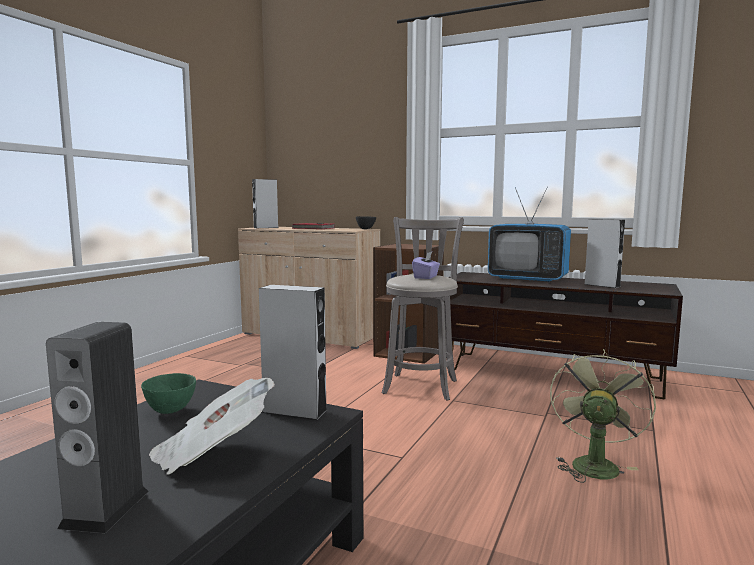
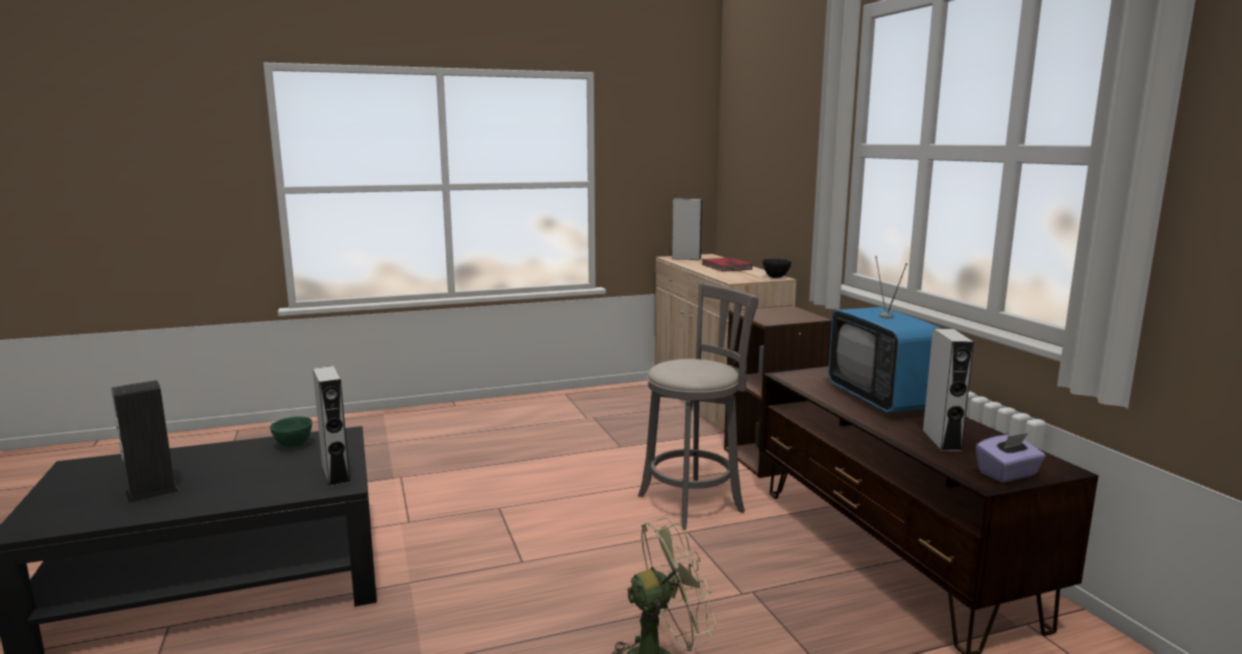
camera: 45 degrees right, 5 degrees up
(212, 453) = (241, 483): newspaper -> none
(426, 277) = (692, 369): purple tissue box -> purple tissue box (1008, 474)

